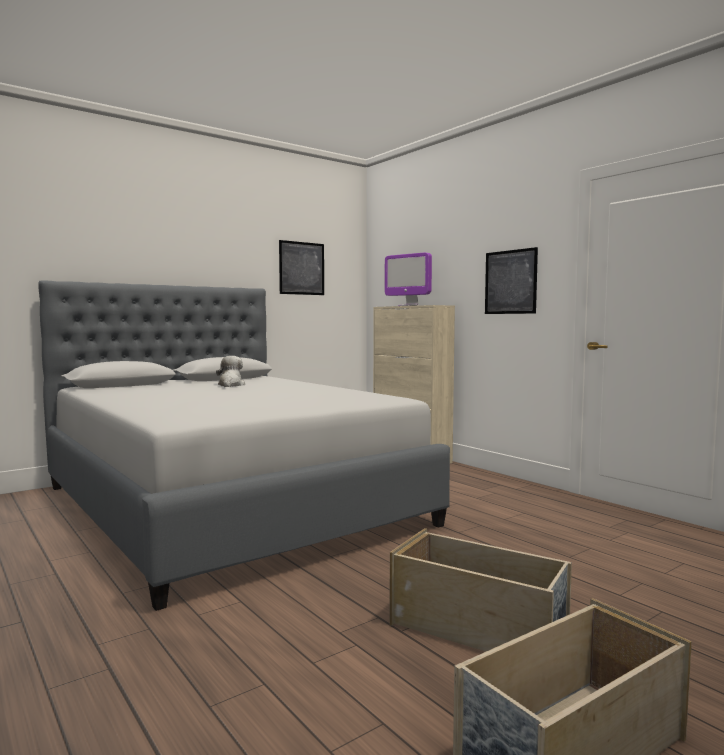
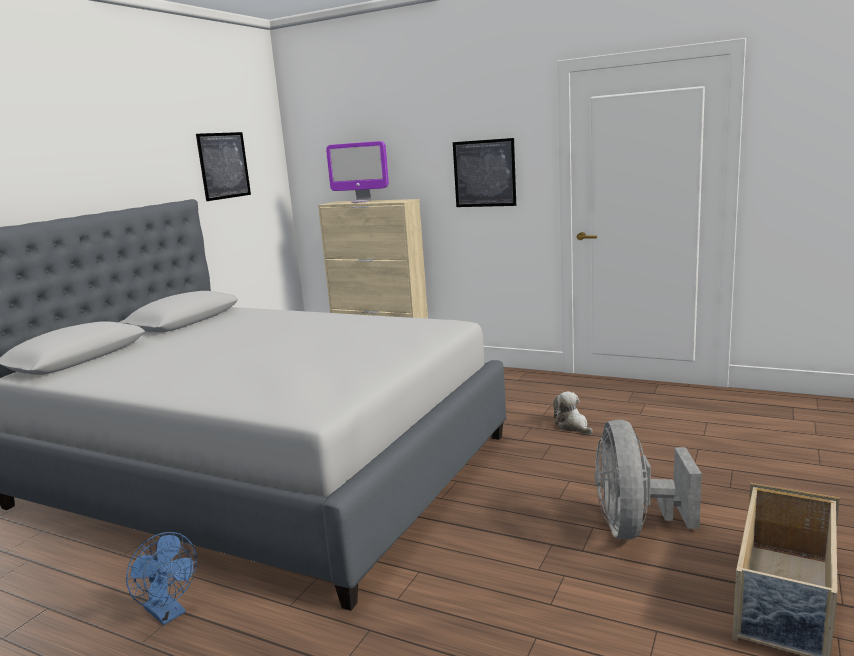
camera: 25 degrees left, 10 degrees up
(48, 572) = (169, 613): none -> blue fan
(230, 385) = (224, 333): plush toy -> plush toy (572, 426)
(480, 629) = (635, 527): beige storage box -> grey fan

